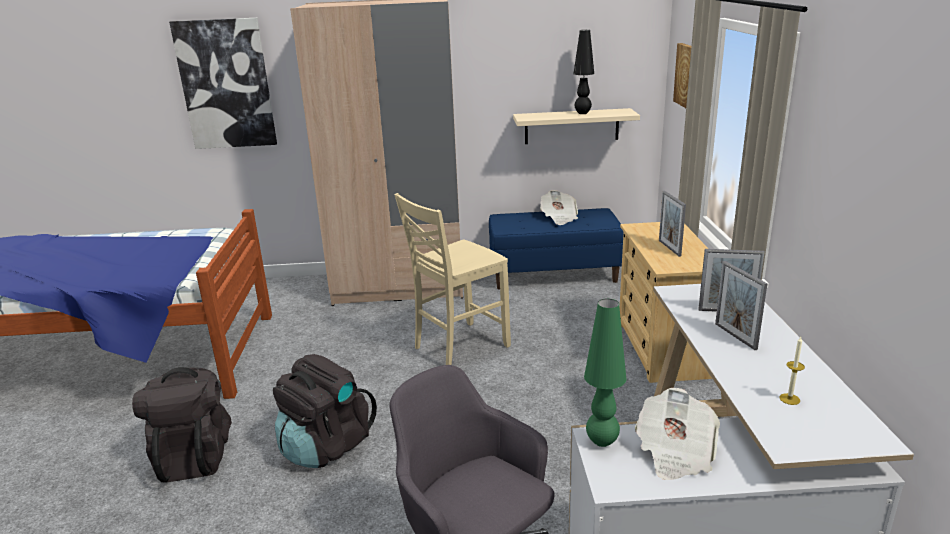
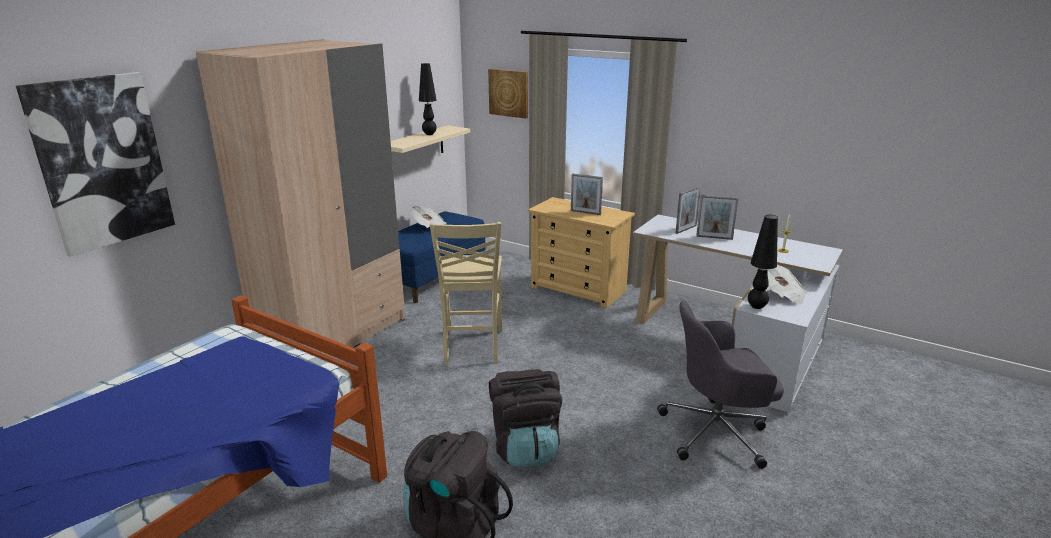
camera: 55 degrees left, 0 degrees up
(602, 441) = (756, 307): green table lamp -> black table lamp

